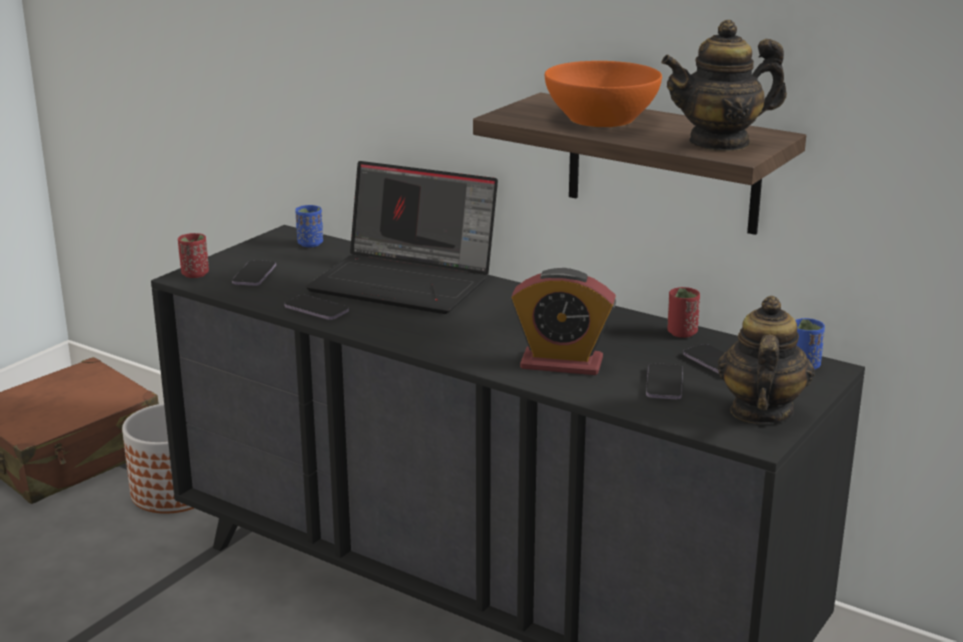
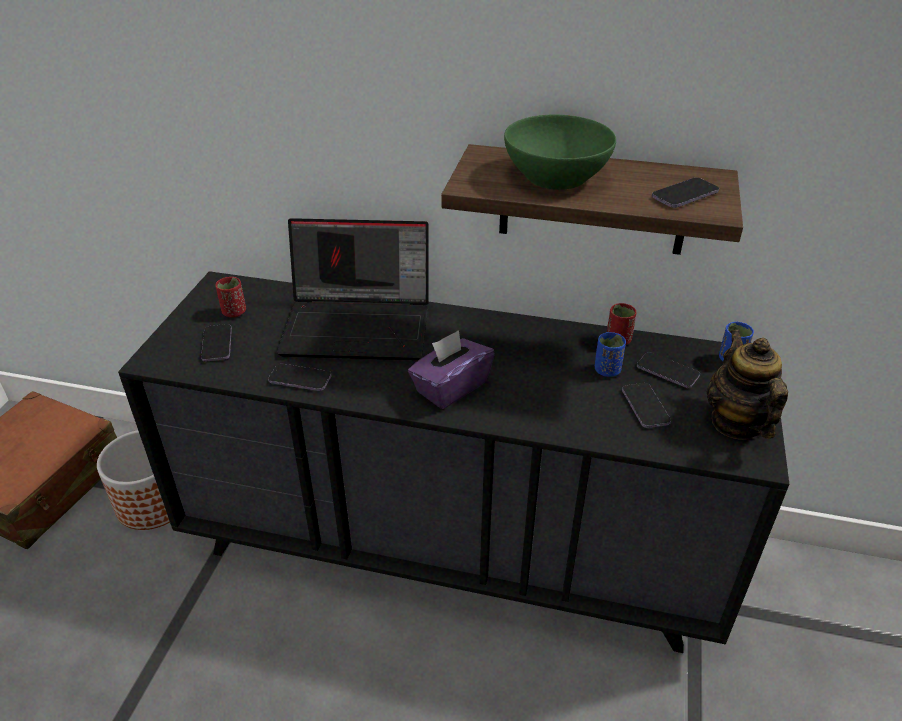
camera: 20 degrees left, 15 degrees up
(195, 274) = (159, 354): red cup -> red cup (234, 312)
(310, 244) = (247, 292): blue cup -> blue cup (607, 370)
(463, 338) = (450, 387): none -> purple tissue box
(561, 363) = (550, 401): alarm clock -> none
(601, 118) = (556, 176): orange bowl -> green bowl
(720, 142) = (684, 195): teapot -> phone

